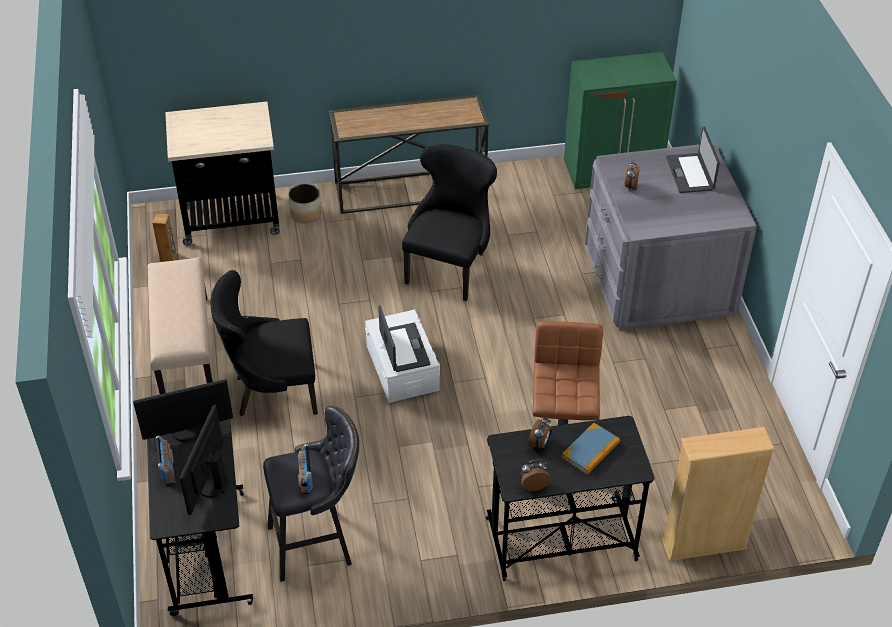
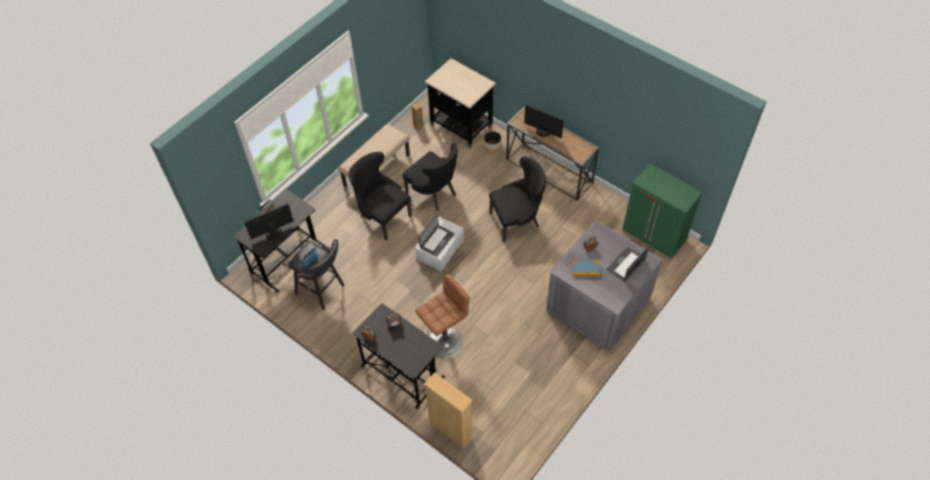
camera: 50 degrees right, 10 degrees up
(188, 431) = (292, 206): monitor -> monitor (543, 131)
(303, 315) = (434, 193): none -> black chair
(590, 450) = (408, 344): book -> book (585, 269)

